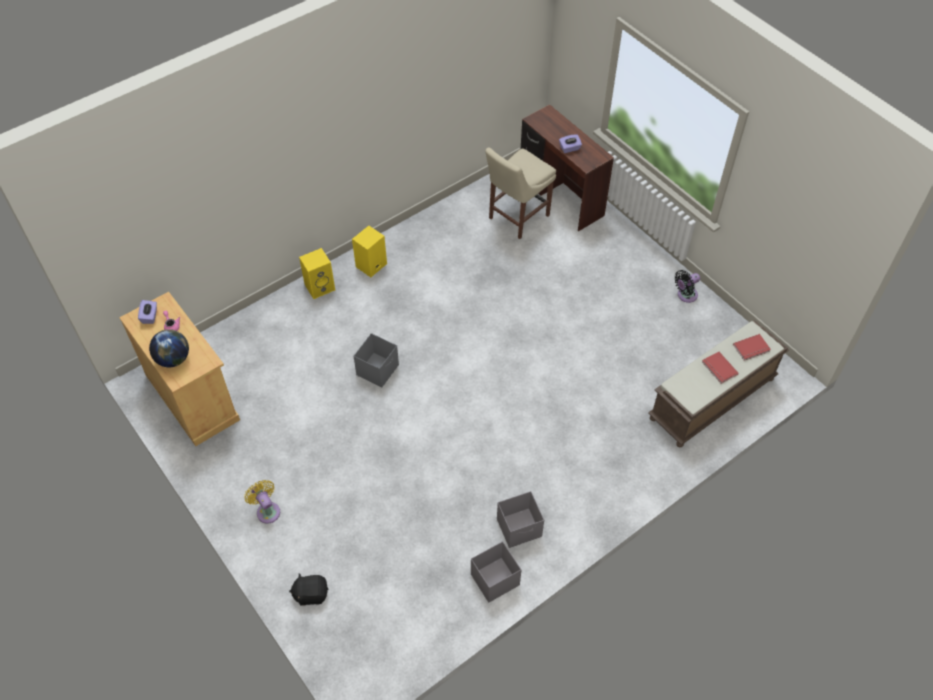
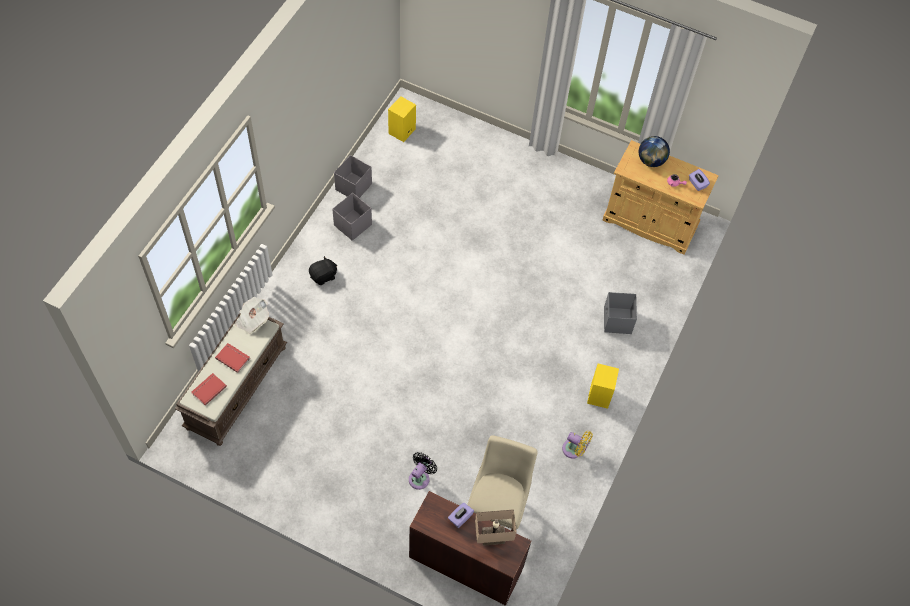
camera: 150 degrees right, 5 degrees up
(267, 510) = (534, 170): yellow fan -> yellow fan (574, 450)
(311, 594) = (469, 135): black plush toy -> black plush toy (323, 276)
(320, 286) = (627, 354): yellow speaker -> yellow speaker (402, 132)
(378, 370) = (527, 300): grey storage box -> grey storage box (617, 321)
(550, 130) = (493, 536): none -> beige table lamp
(685, 295) = (291, 488): black fan -> black fan (420, 477)
(687, 398) = (252, 320): none -> newspaper

